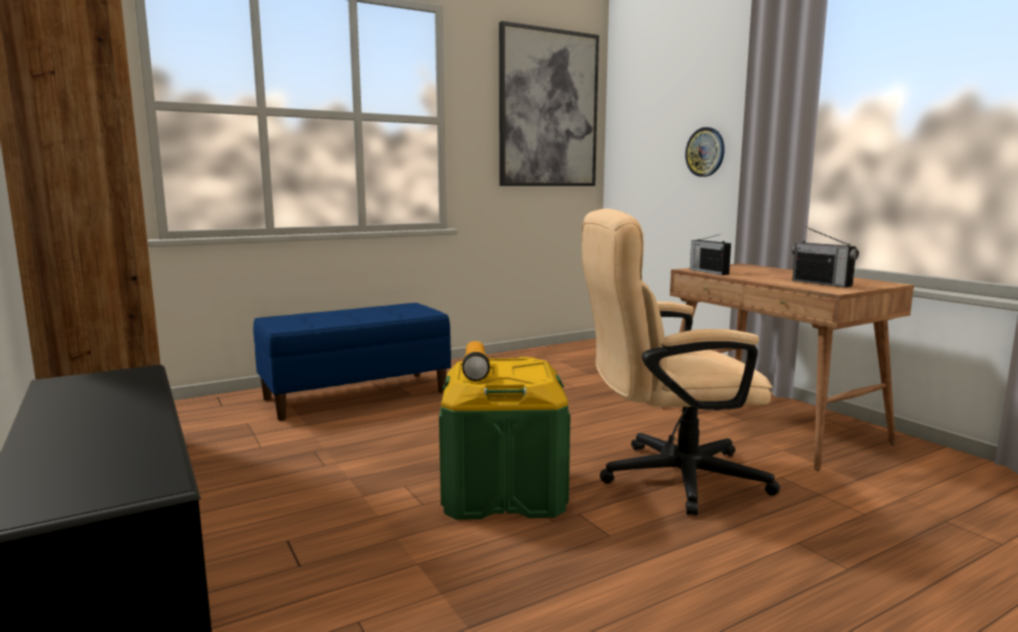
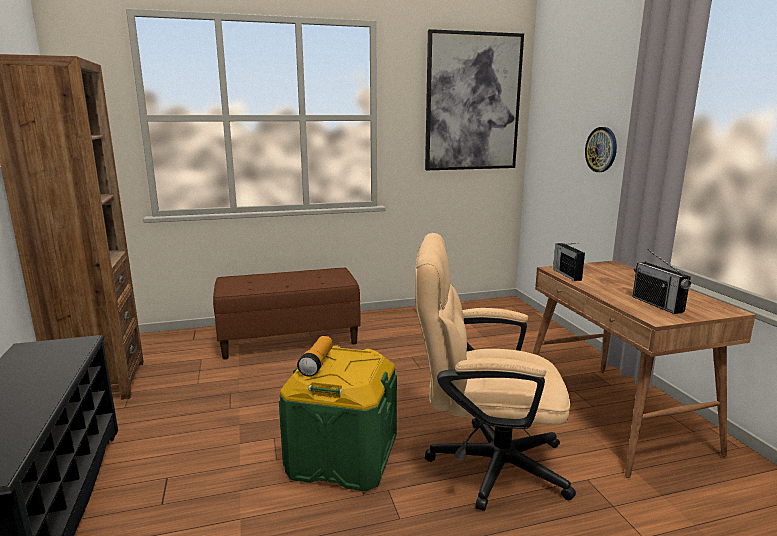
camera: 15 degrees right, 5 degrees up
(356, 395) = (290, 339): blue bench -> brown bench

